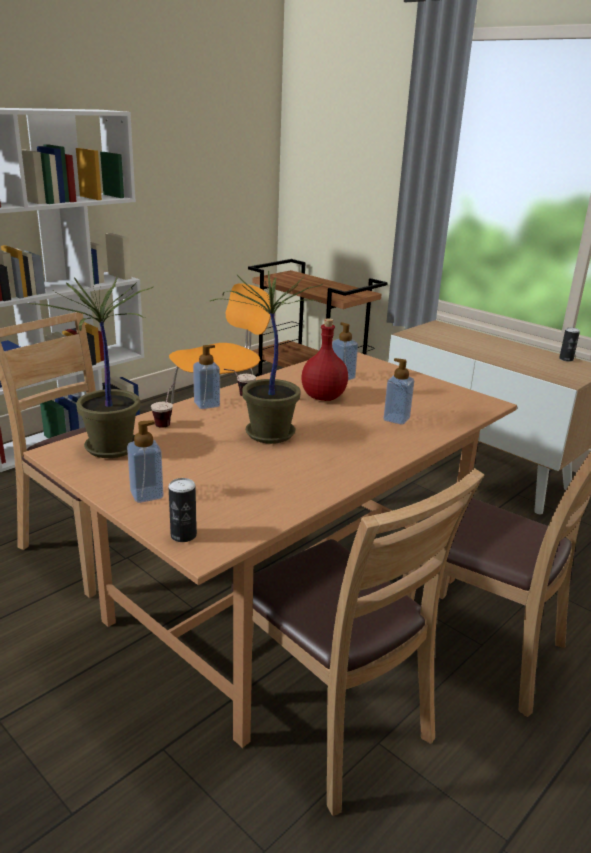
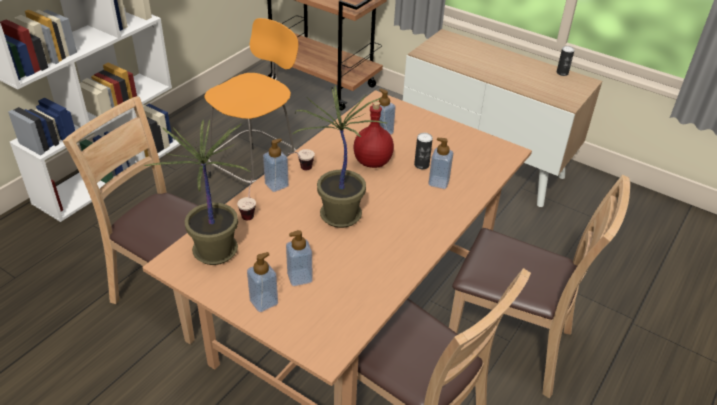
camera: 10 degrees left, 15 degrees up
(183, 535) = (307, 341): can -> can (421, 165)
(199, 479) = (299, 277): none -> soap dispenser

